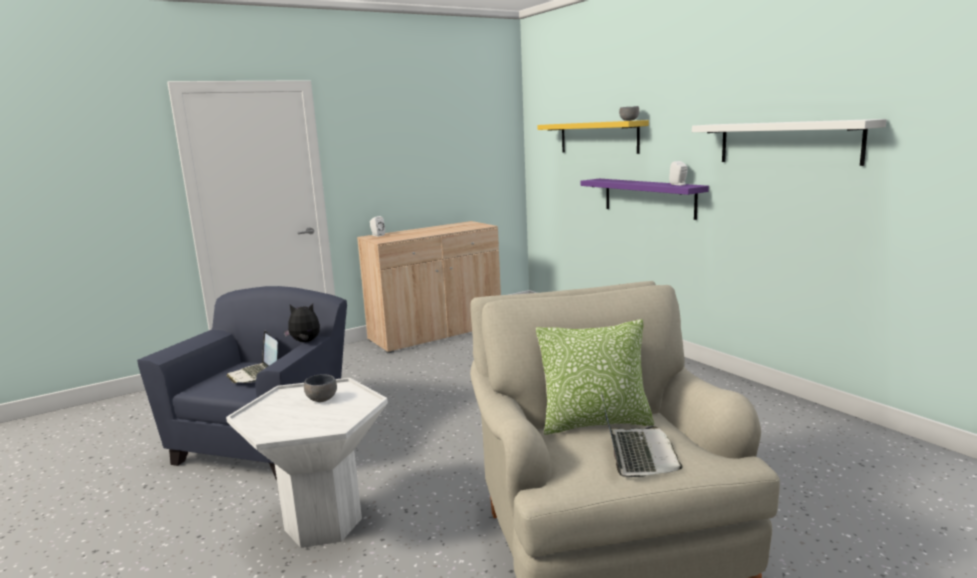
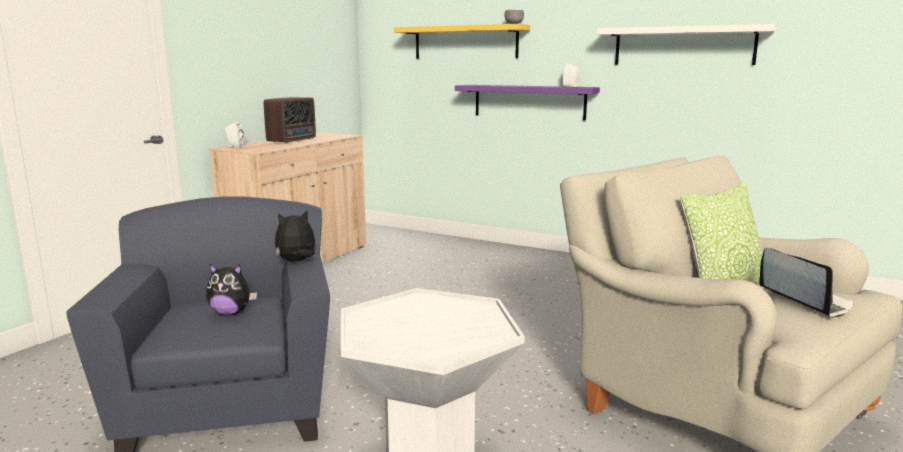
camera: 30 degrees left, 0 degrees up
(256, 375) = (231, 313): laptop -> plush toy
(323, 399) = (423, 313): grey bowl -> none
(431, 230) = (293, 140): none -> radio

